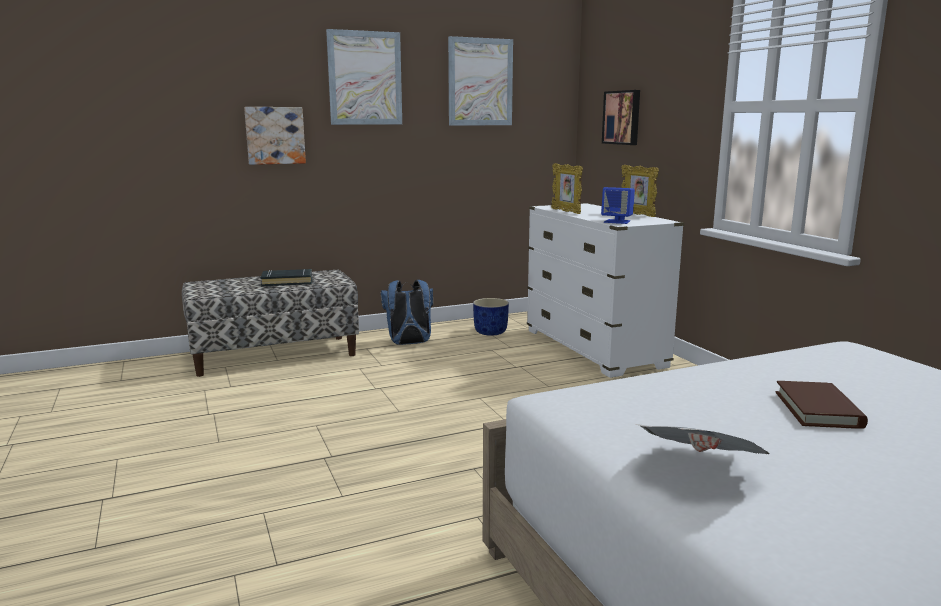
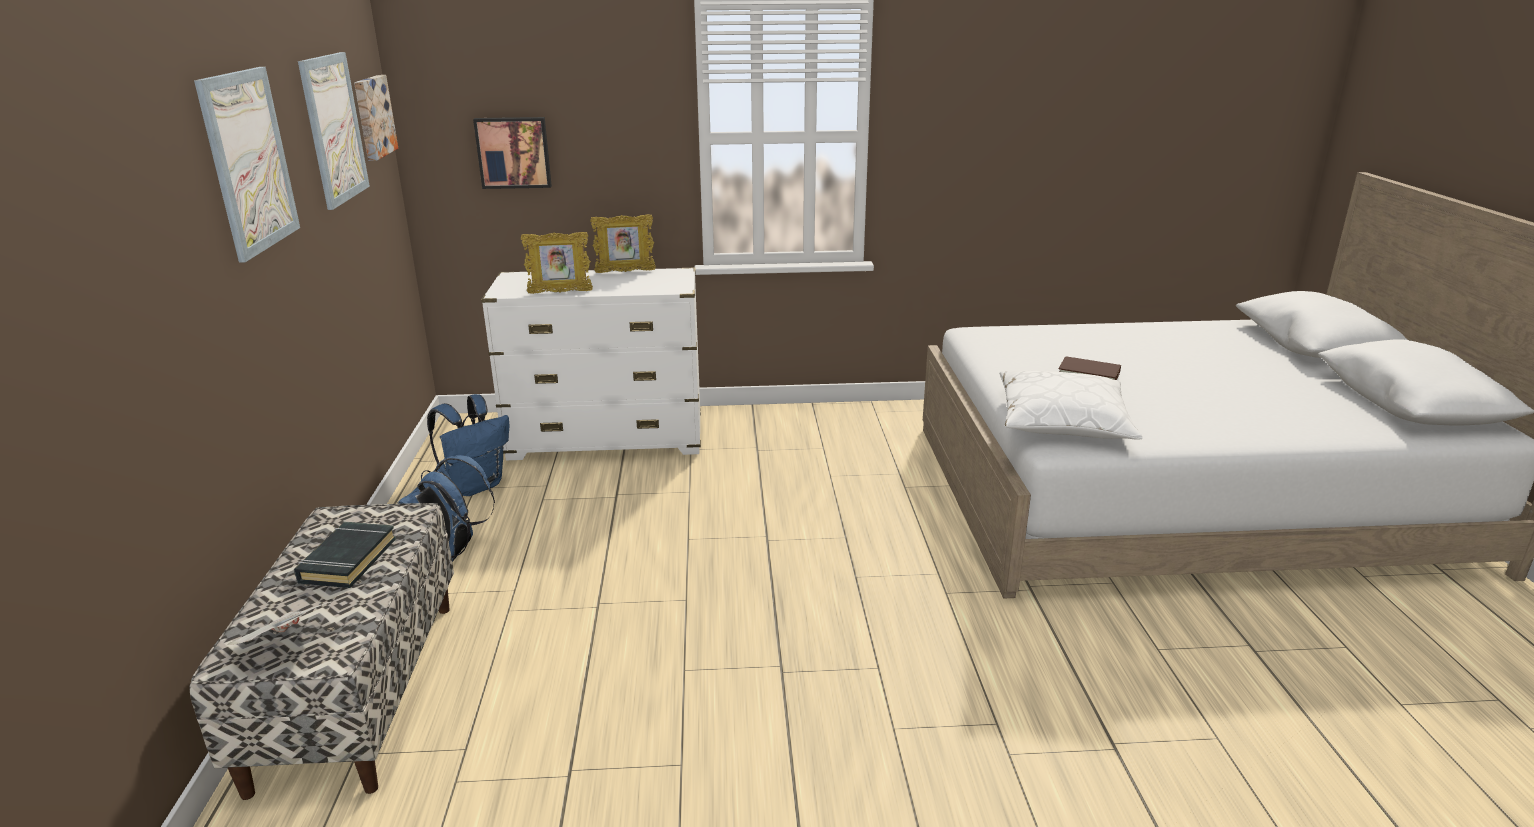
camera: 70 degrees left, 10 degrees up
(275, 135) = (191, 316): picture -> picture (372, 117)
(491, 332) = (476, 485): blue planter -> blue backpack
(617, 221) = (661, 287): blue speaker -> none
(627, 400) = (1063, 421): none -> white pillow
(699, 471) = (1180, 428): newspaper -> newspaper (286, 645)

